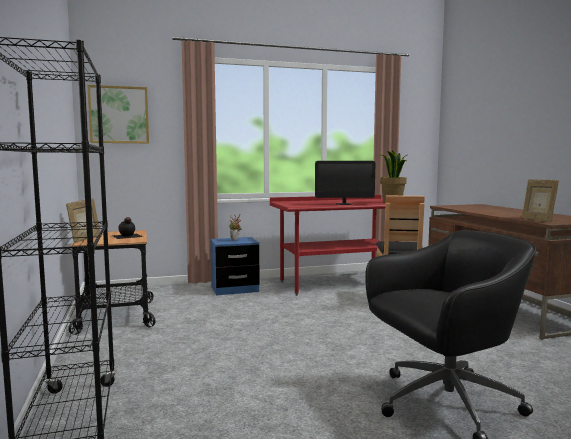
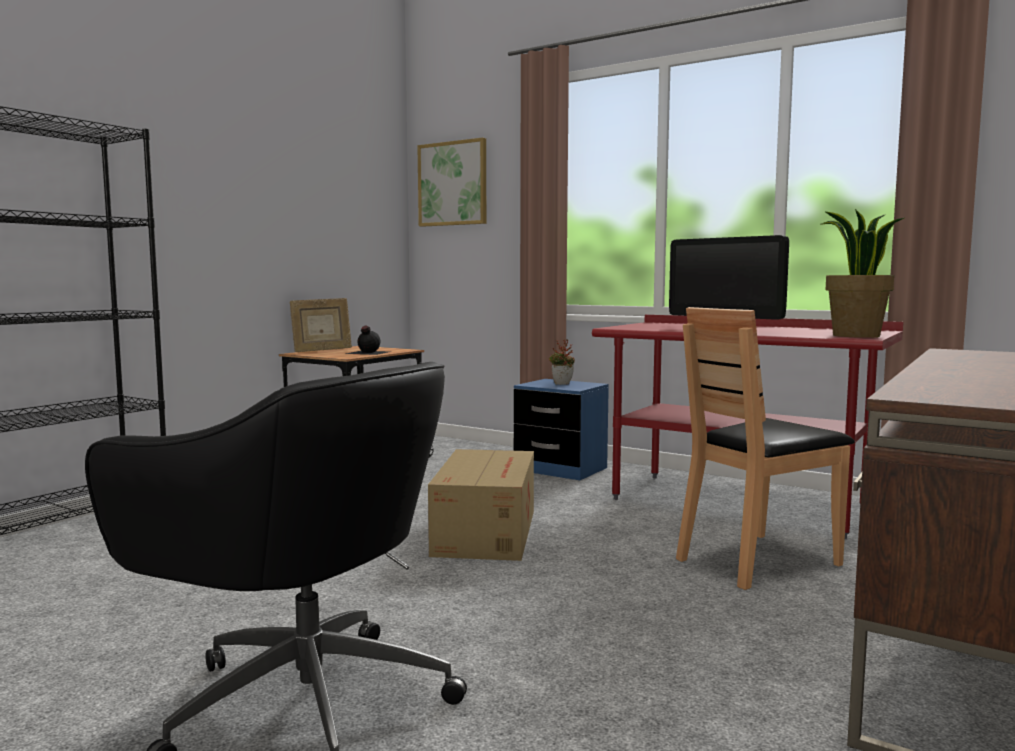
camera: 50 degrees right, 0 degrees up
(296, 324) = (487, 531): none -> cardboard box
(537, 220) = (934, 389): picture frame -> none

